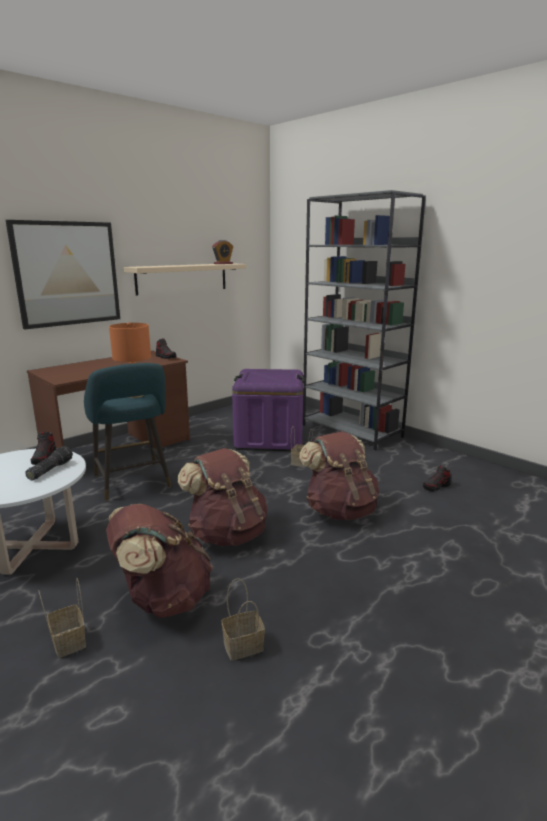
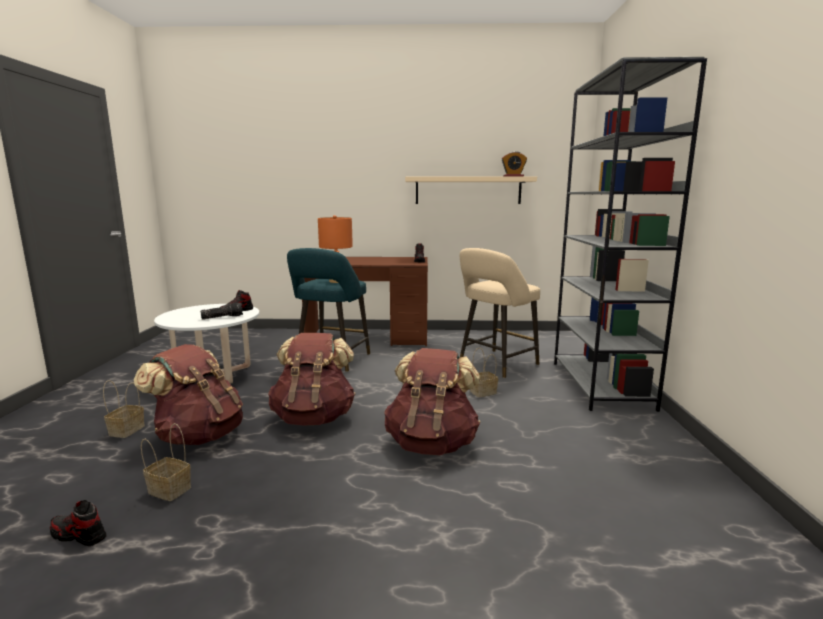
camera: 45 degrees right, 5 degrees down
(67, 274) = (354, 181): picture -> none
(269, 438) = (495, 365): purple storage box -> beige stool
(436, 486) = (590, 473): shoe -> shoe (79, 535)

